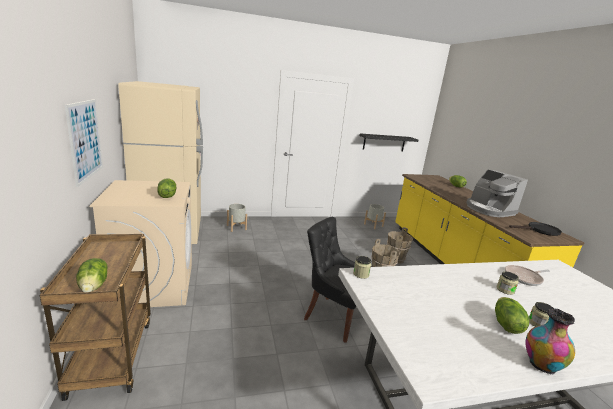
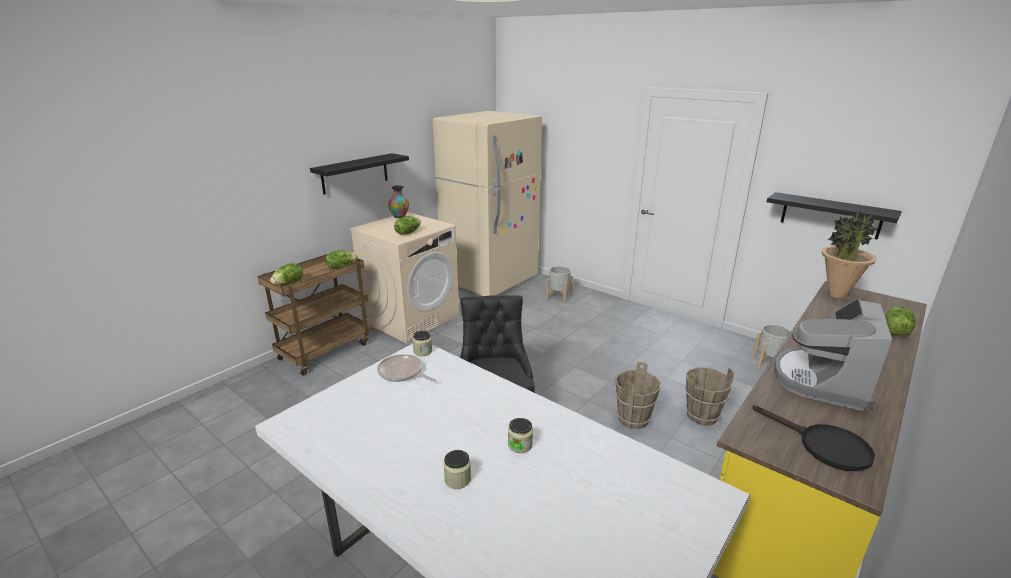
camera: 55 degrees right, 5 degrees up
(85, 140) = (355, 173): picture -> black shelf
(417, 178) = (836, 295): none -> potted plant
(505, 325) = (424, 454): lettuce -> lettuce (341, 267)
(524, 278) = (590, 459): frying pan -> frying pan (402, 373)
(541, 365) = (364, 485): vase -> vase (399, 216)

